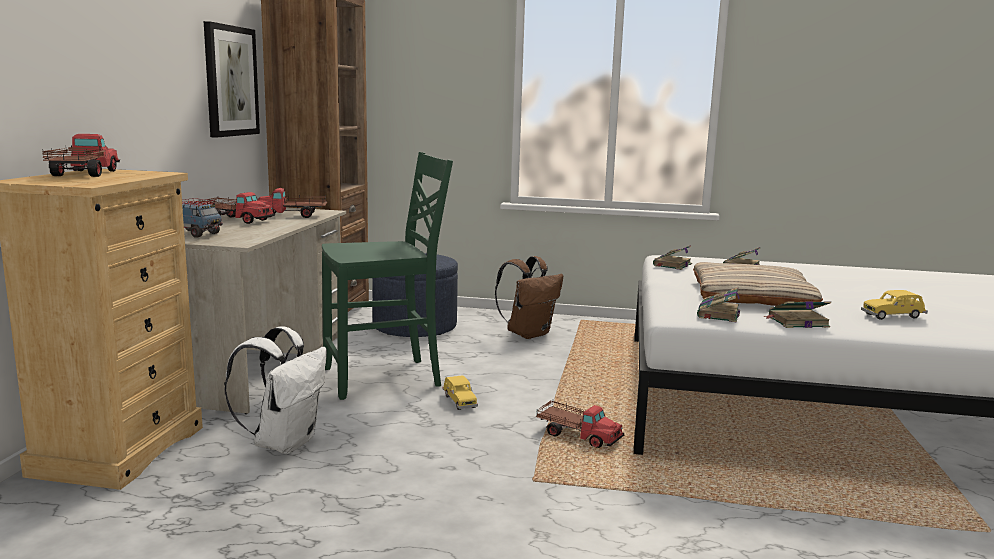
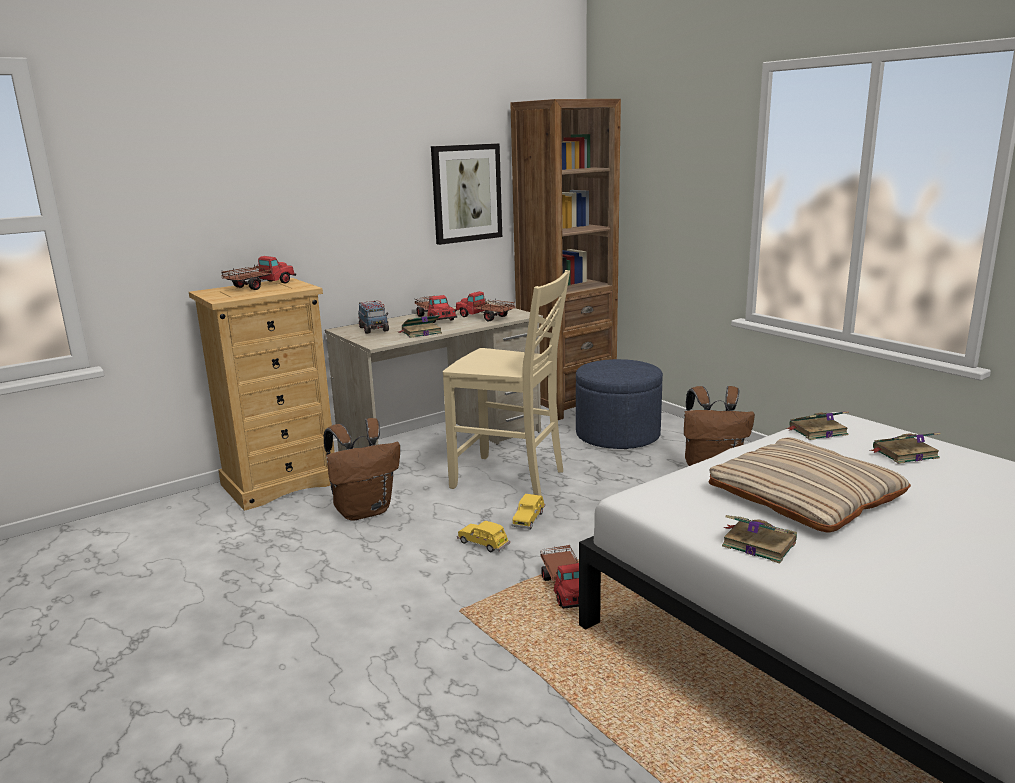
camera: 45 degrees right, 5 degrees up
(285, 442) = (364, 511): white backpack -> brown backpack
(384, 378) = (510, 479): green chair -> beige chair
(718, 314) = (688, 507): book -> book (420, 332)
(893, 316) = (922, 579): yellow toy car -> yellow toy car (483, 544)

